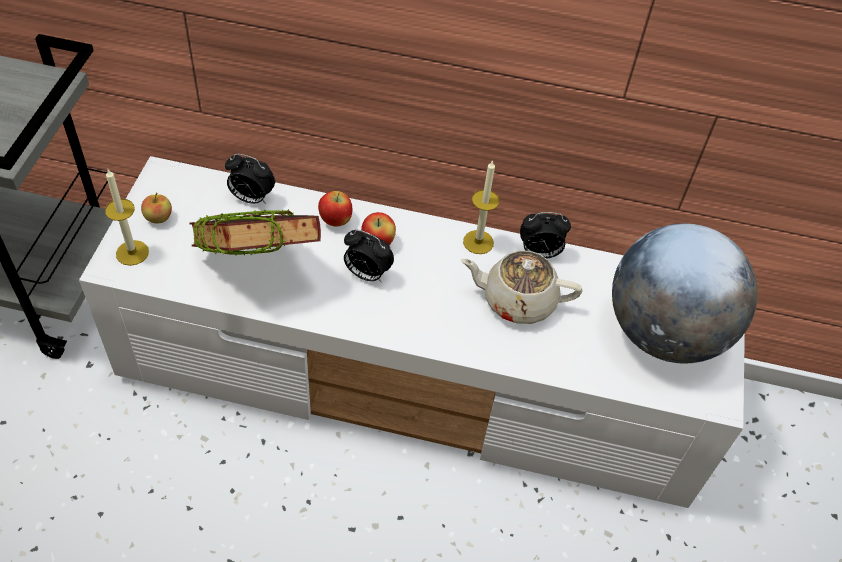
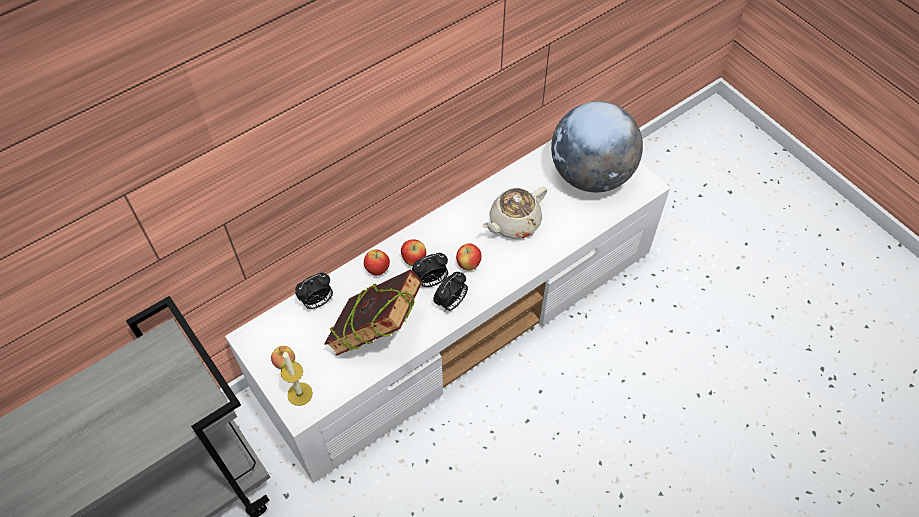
camera: 45 degrees left, 5 degrees up
(420, 293) = (468, 264): none -> apple
(478, 242) = (458, 211): candle -> none
(539, 253) = (492, 189): alarm clock -> alarm clock (451, 303)

